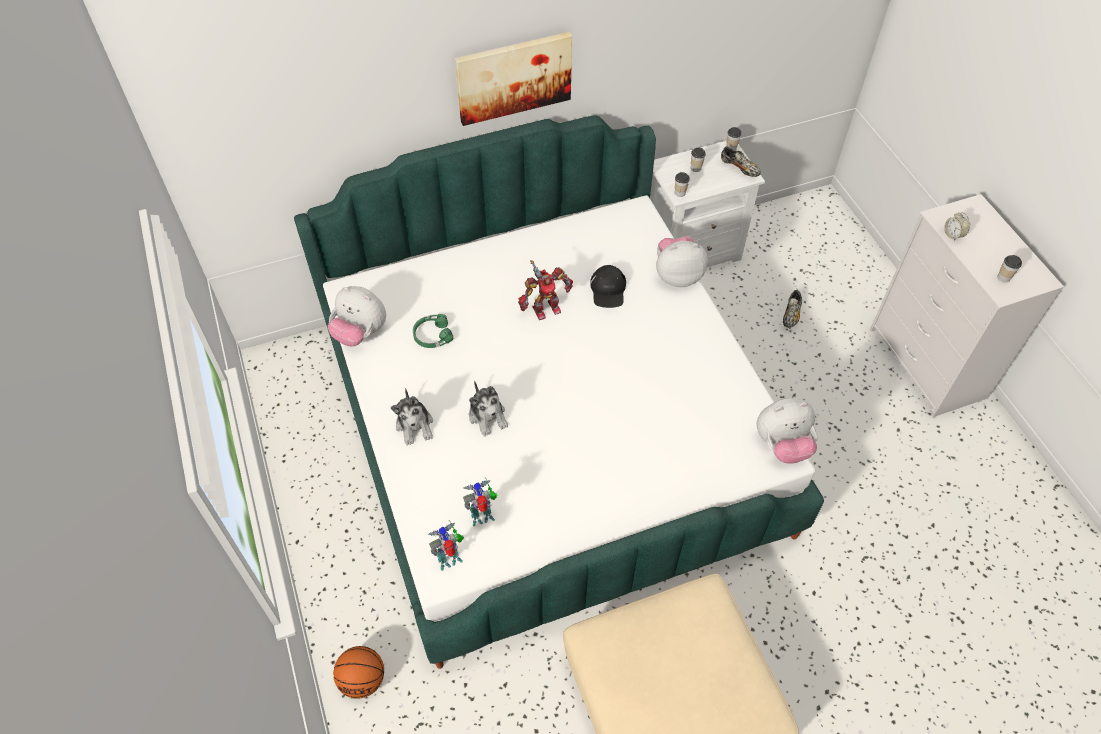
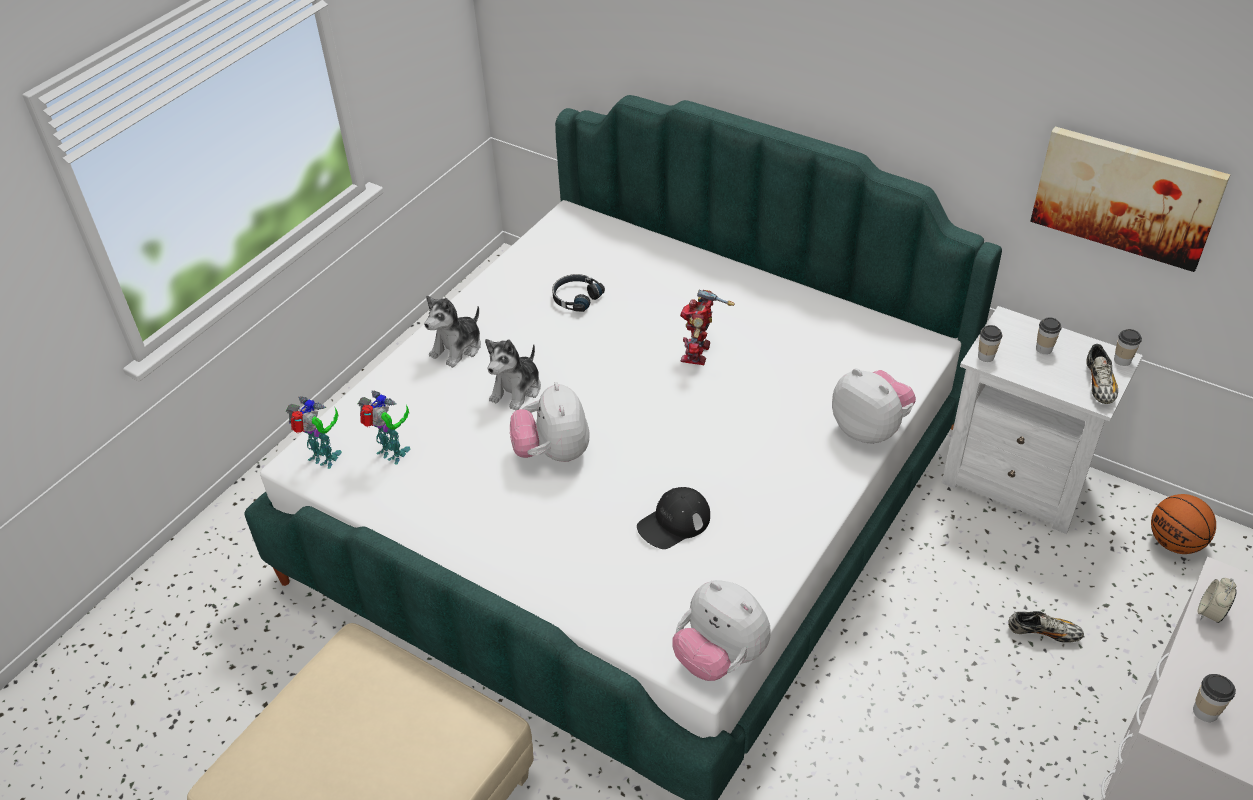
camera: 55 degrees right, 10 degrees down
(360, 333) = (529, 253): plush toy -> plush toy (553, 453)
(362, 680) = (231, 535): basketball -> basketball (1175, 543)
(432, 335) = (576, 298): green headphones -> black headphones
(514, 77) = (837, 74): picture -> picture (1126, 196)
(545, 308) = (699, 353): toy robot -> toy robot turned 75 degrees clockwise
(608, 290) = (780, 385): black cap -> black cap (674, 522)
(791, 314) = (1043, 633): shoe -> shoe turned 150 degrees counterclockwise

